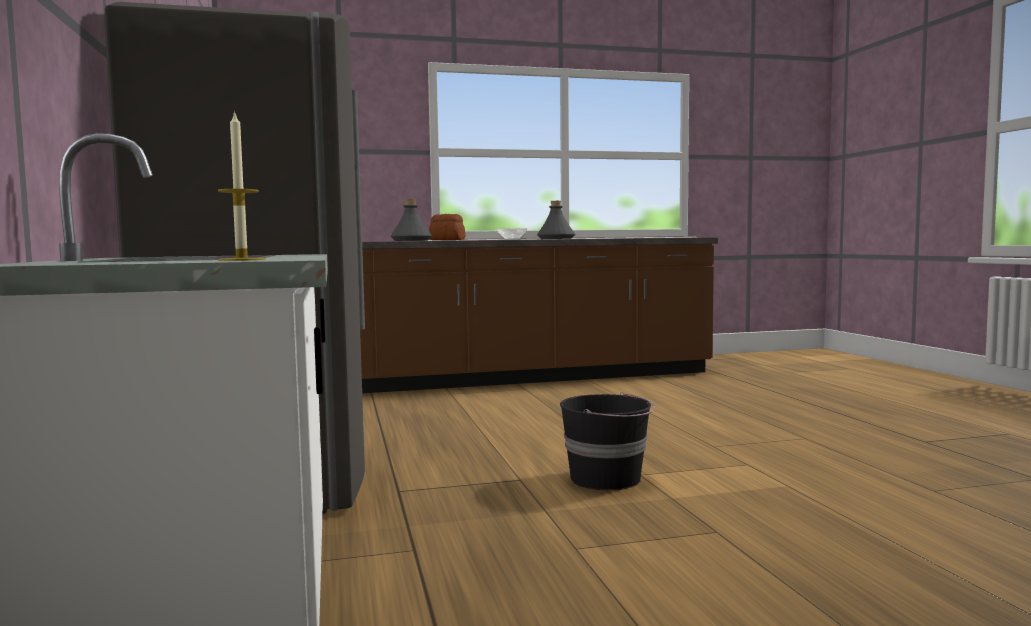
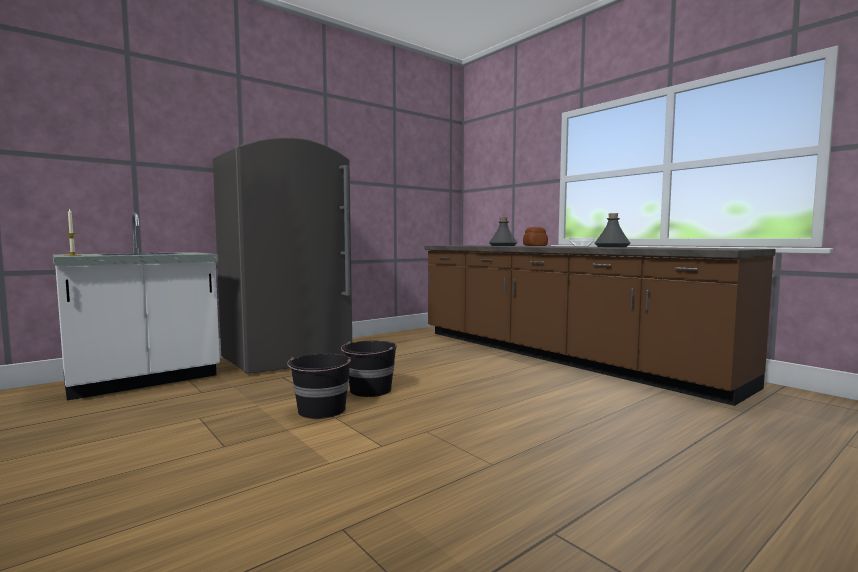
camera: 65 degrees right, 0 degrees up
(543, 452) = (370, 390): none -> black bucket

